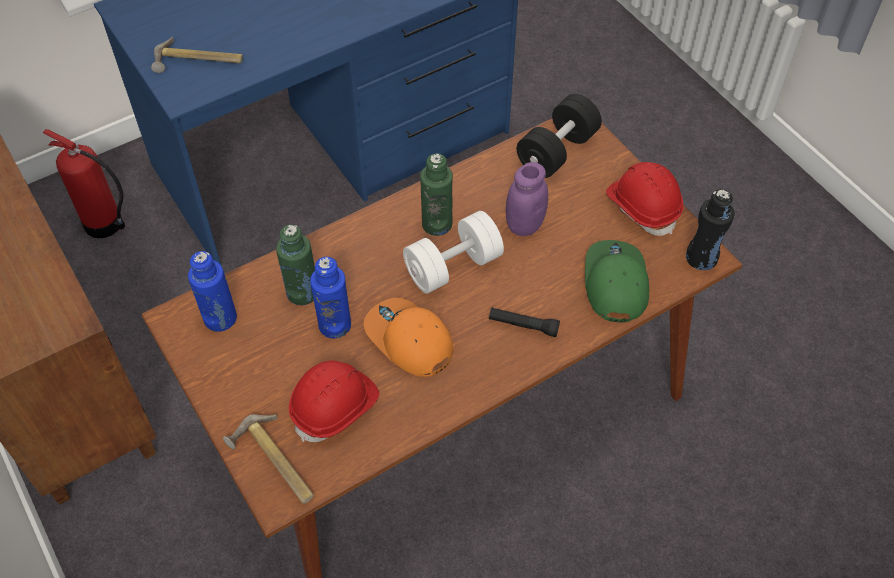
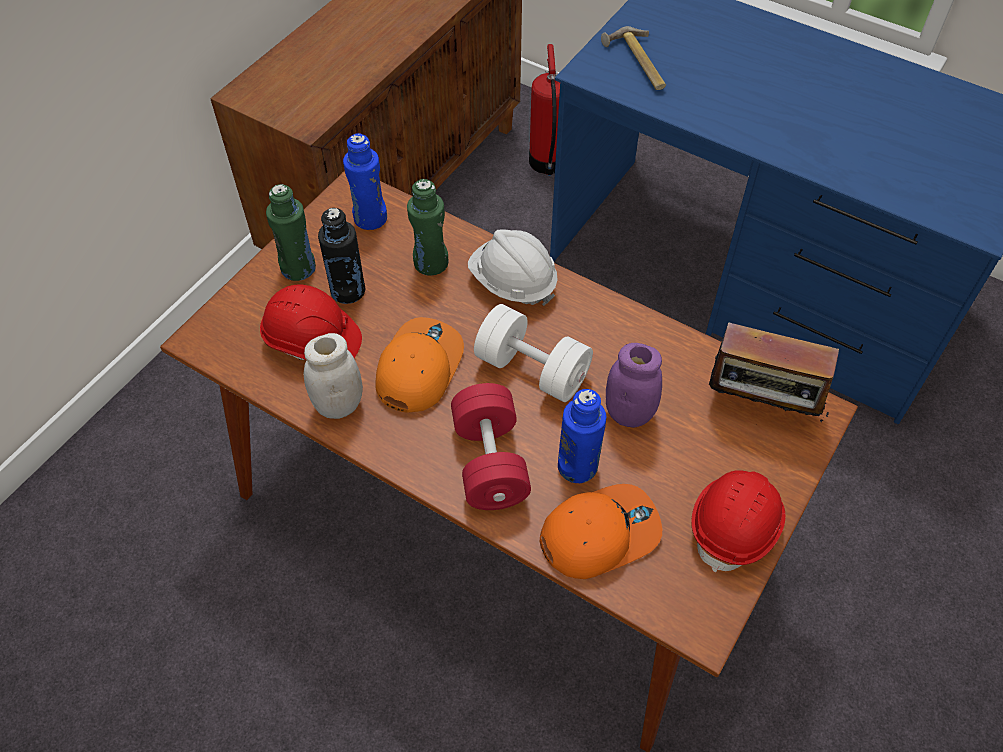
camera: 65 degrees right, 0 degrees up
(273, 464) = (233, 321): hammer -> none
(334, 325) = (406, 302): blue bottle -> blue bottle (577, 466)
(359, 245) = (512, 283): none -> white hard hat
(414, 409) = (338, 405): none -> white jar
(437, 224) = (580, 334): green bottle -> green bottle (298, 268)
(523, 325) = (490, 462): black flashlight -> red dumbbell
(557, 151) = (760, 406): black dumbbell -> radio
(614, 283) = (599, 533): green cap -> orange cap
(701, 258) = (697, 619): black bottle -> black bottle (348, 291)

